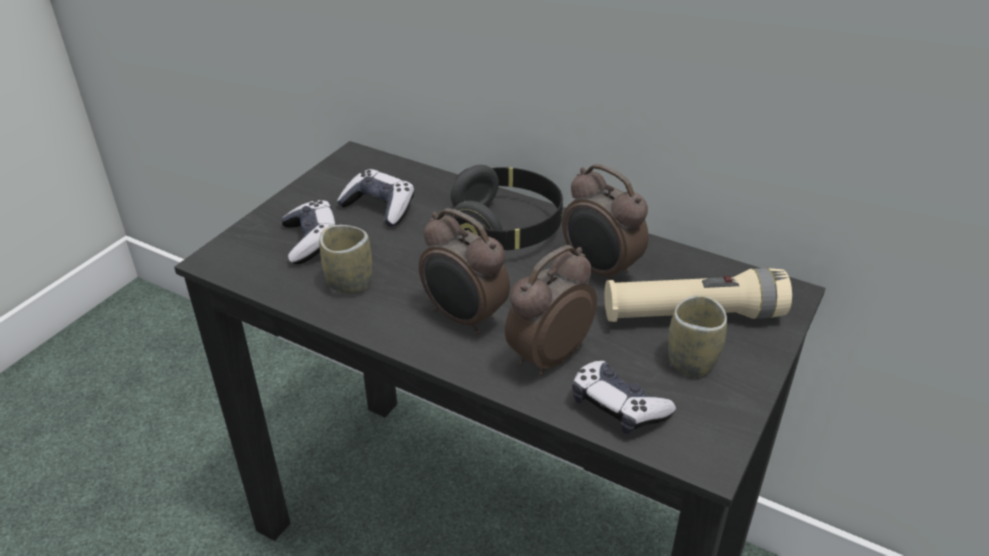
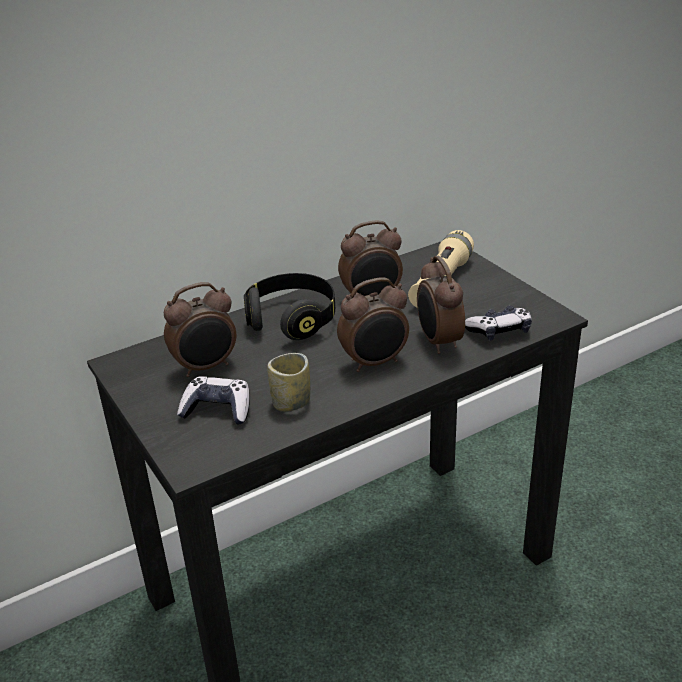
camera: 60 degrees left, 5 degrees down
(379, 207) = (206, 367): game controller -> alarm clock
(691, 361) = (479, 296): cup -> none

